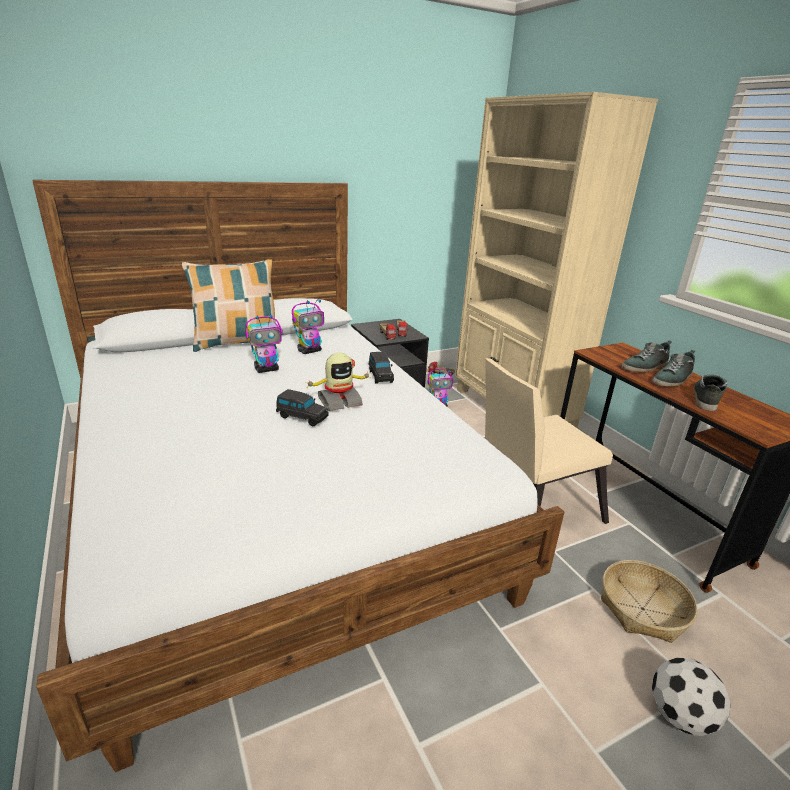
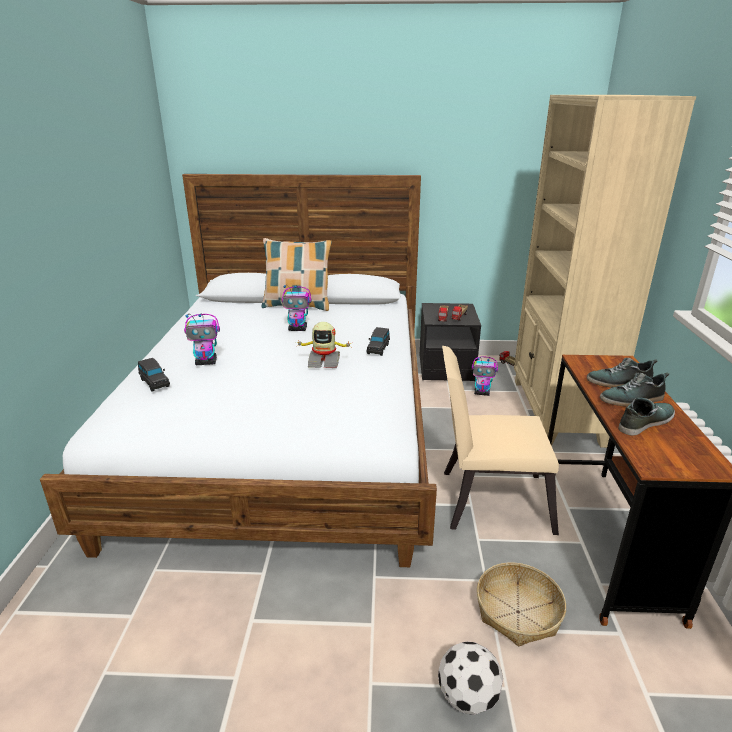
camera: 30 degrees right, 0 degrees up
(301, 417) = (285, 368): black toy car -> black toy car (154, 382)
(310, 351) = (345, 320): toy robot -> toy robot (206, 362)

